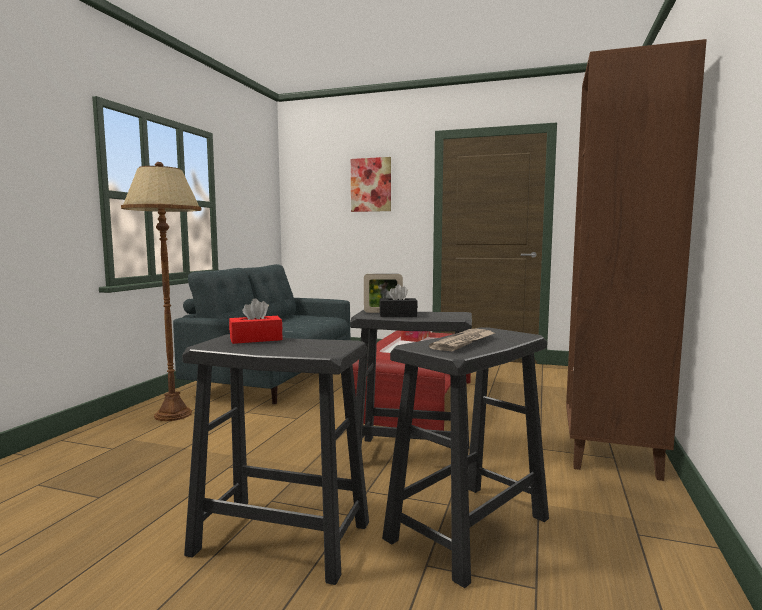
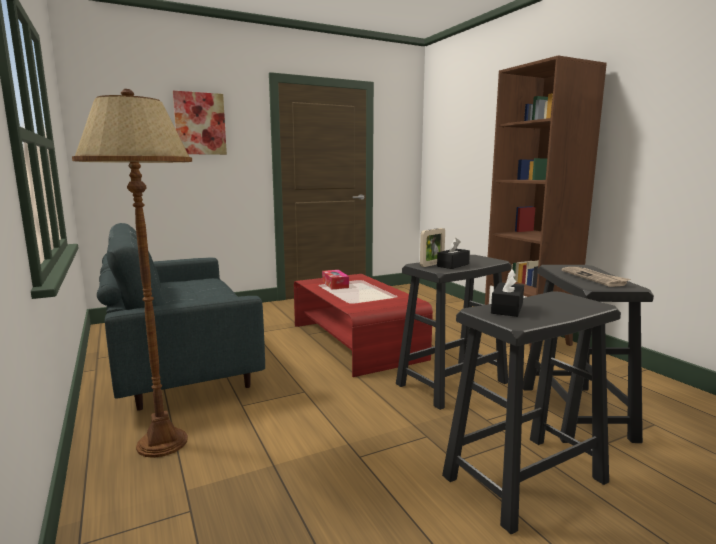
camera: 45 degrees left, 5 degrees up
(256, 339) = (507, 308): red tissue box -> black tissue box

